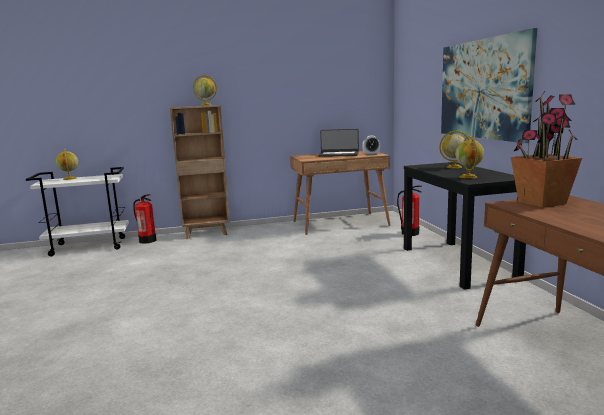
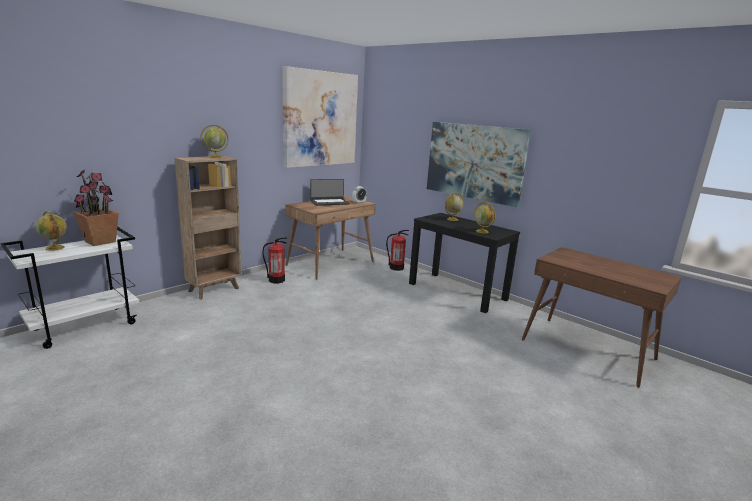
camera: 35 degrees left, 5 degrees up
(147, 240) = (155, 307): fire extinguisher -> fire extinguisher (276, 280)
(333, 65) = (320, 119): none -> picture
(542, 202) = (564, 256): potted plant -> potted plant (100, 241)

